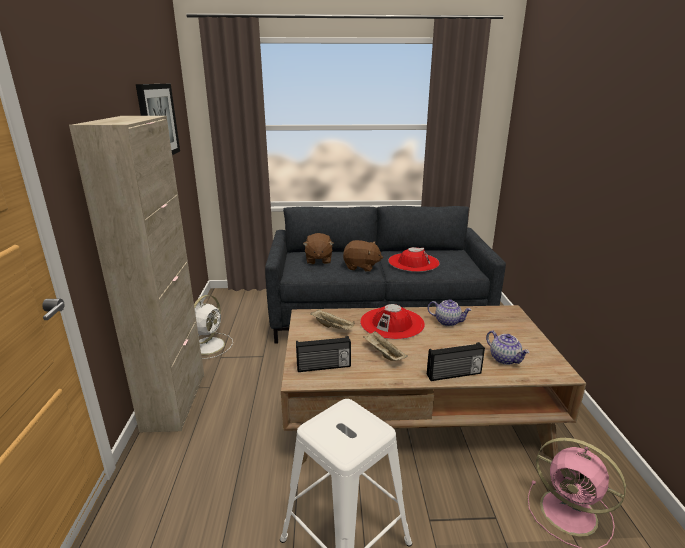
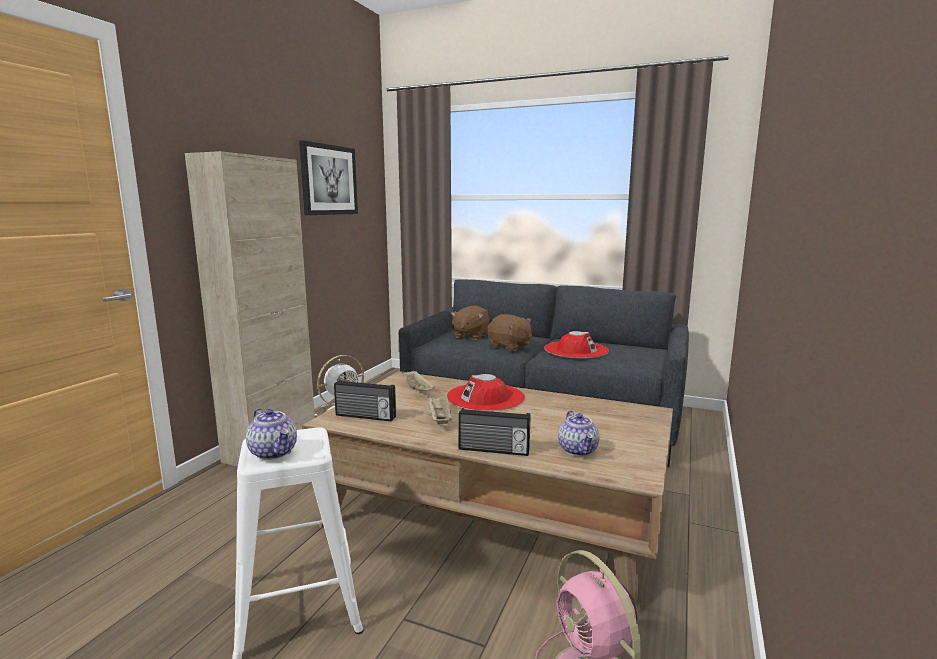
camera: 25 degrees right, 10 degrees down
(448, 322) = (553, 407): teapot -> teapot (274, 452)

